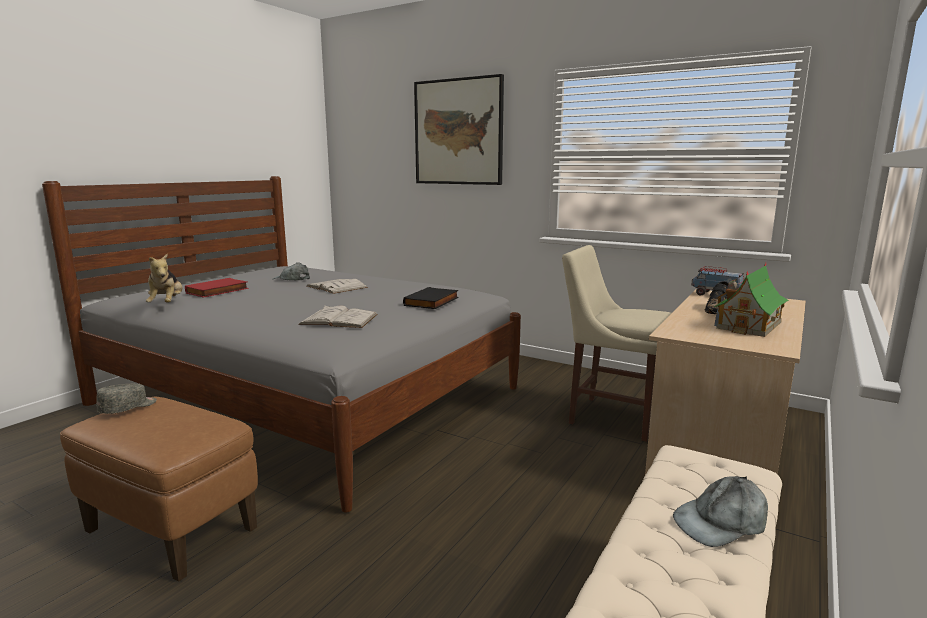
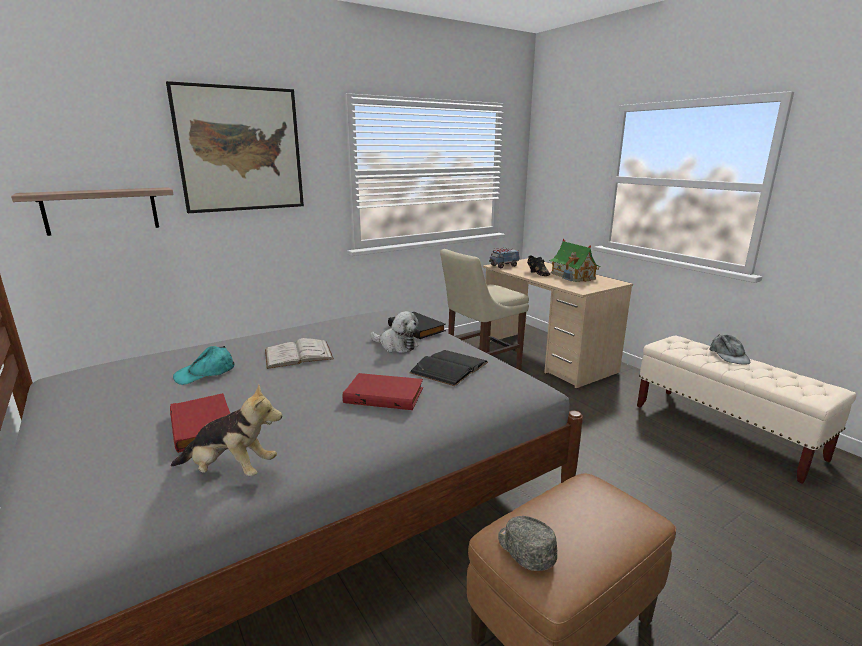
camera: 65 degrees left, 5 degrees up
(273, 312) = (385, 395): none -> red book
(291, 279) = (205, 373): grey cap -> turquoise cap
(339, 319) = (449, 367): white book -> black book
(375, 177) = (101, 210): none -> shelf
(378, 302) = (396, 346): none -> plush toy

